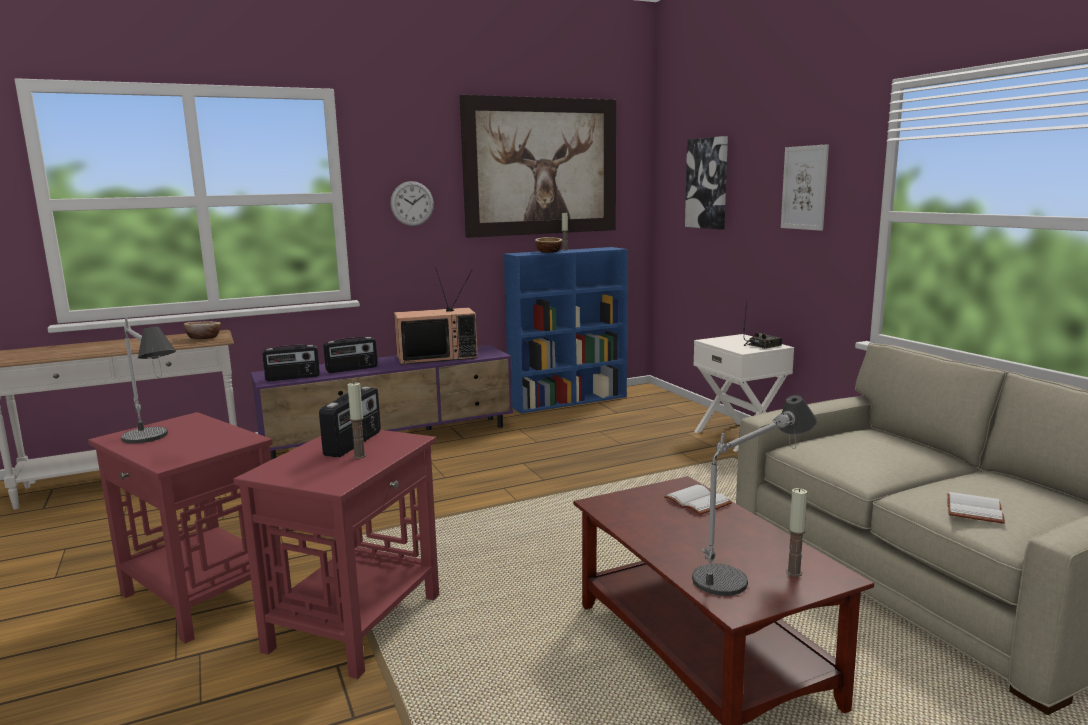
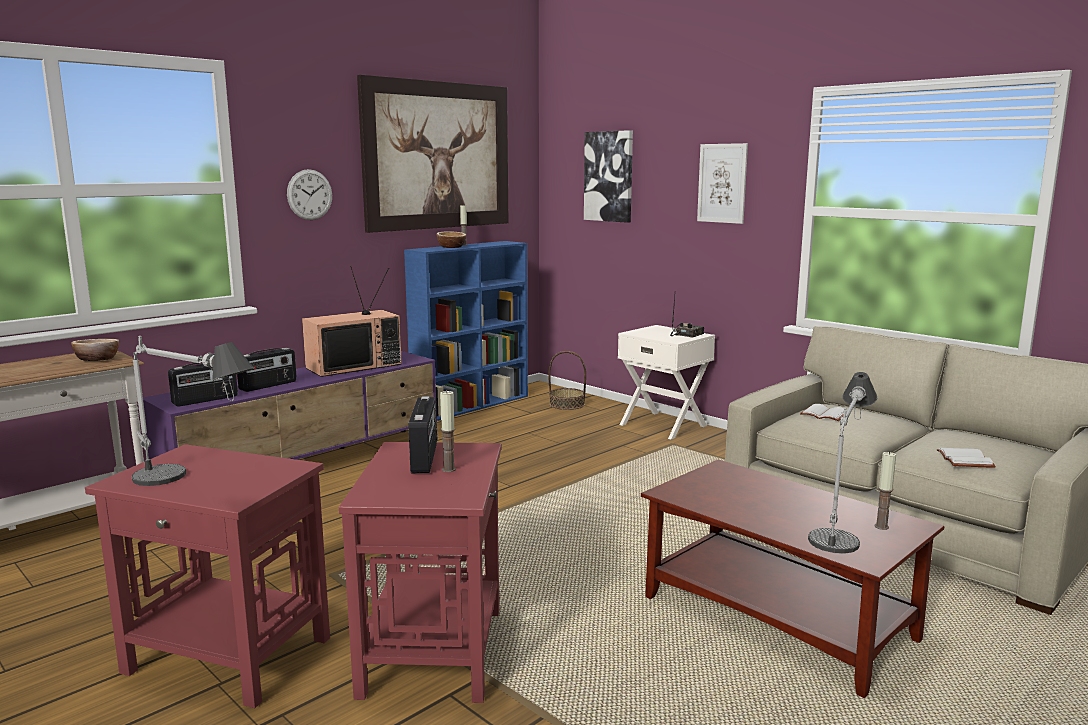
camera: 20 degrees left, 0 degrees up
(657, 407) = (567, 404): none -> basket
(699, 502) = (750, 480): white book -> white book (825, 414)

